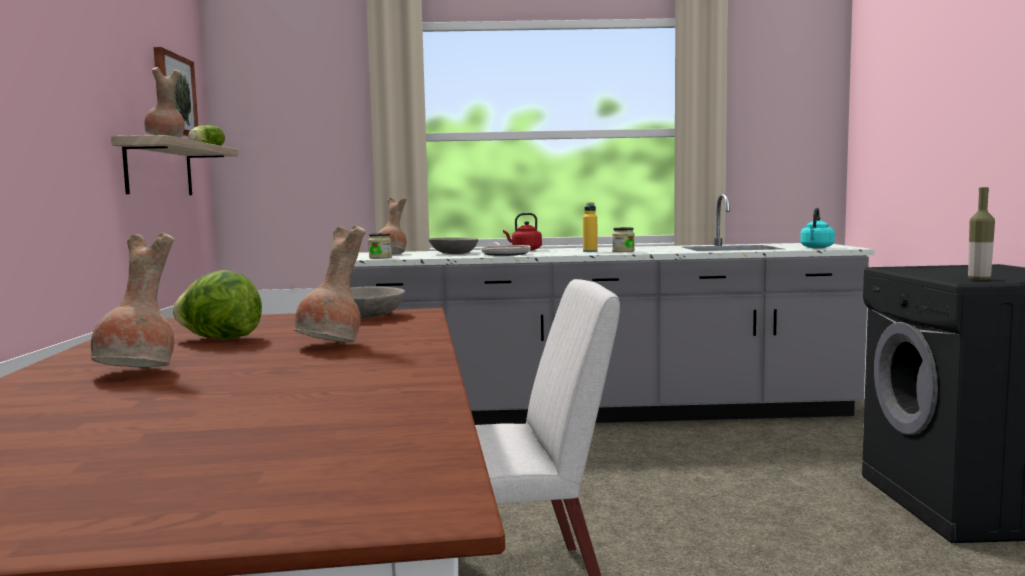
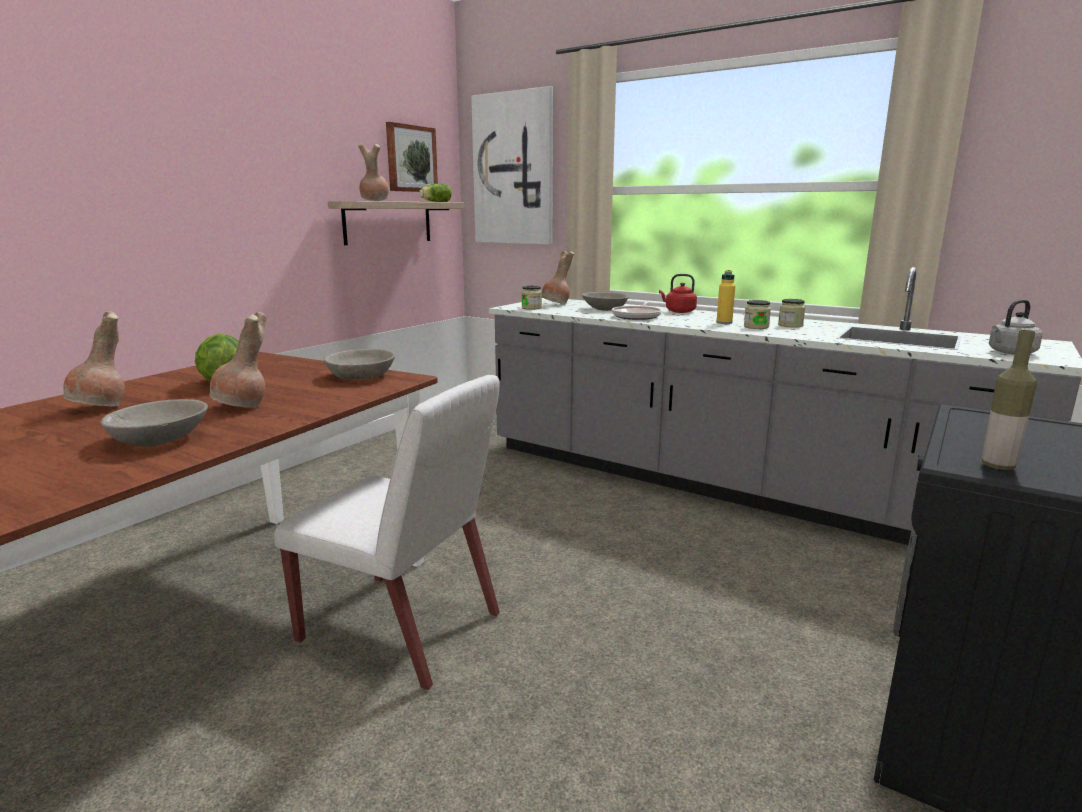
camera: 35 degrees right, 10 degrees up
(290, 114) = (514, 169): none -> picture
(343, 371) = (160, 438): none -> grey bowl
(642, 249) = (790, 325): none -> jar
(816, 247) = (1010, 353): turquoise kettle -> grey kettle

